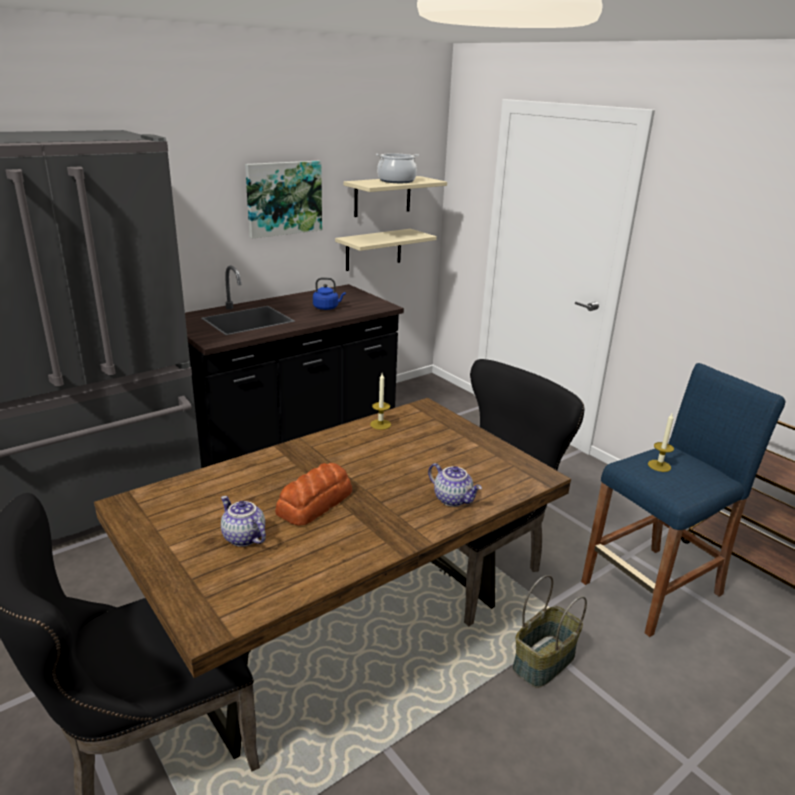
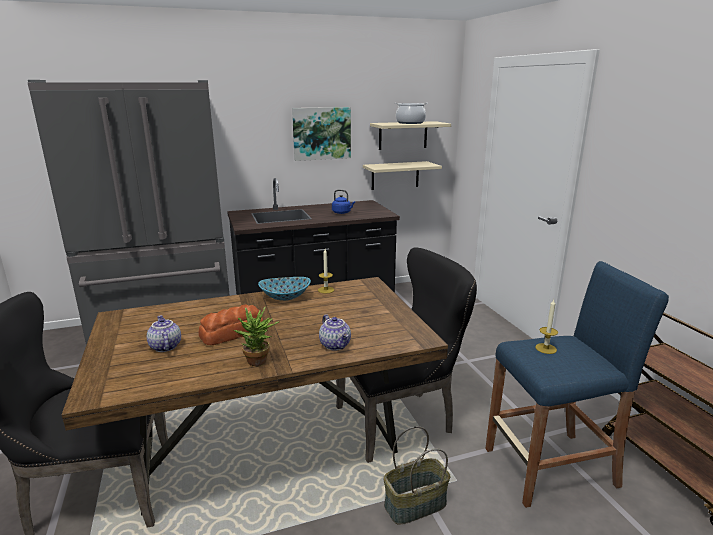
camera: 20 degrees right, 5 degrees down
(338, 441) = (285, 297): none -> bowl
(383, 538) = (259, 363): none -> potted plant

